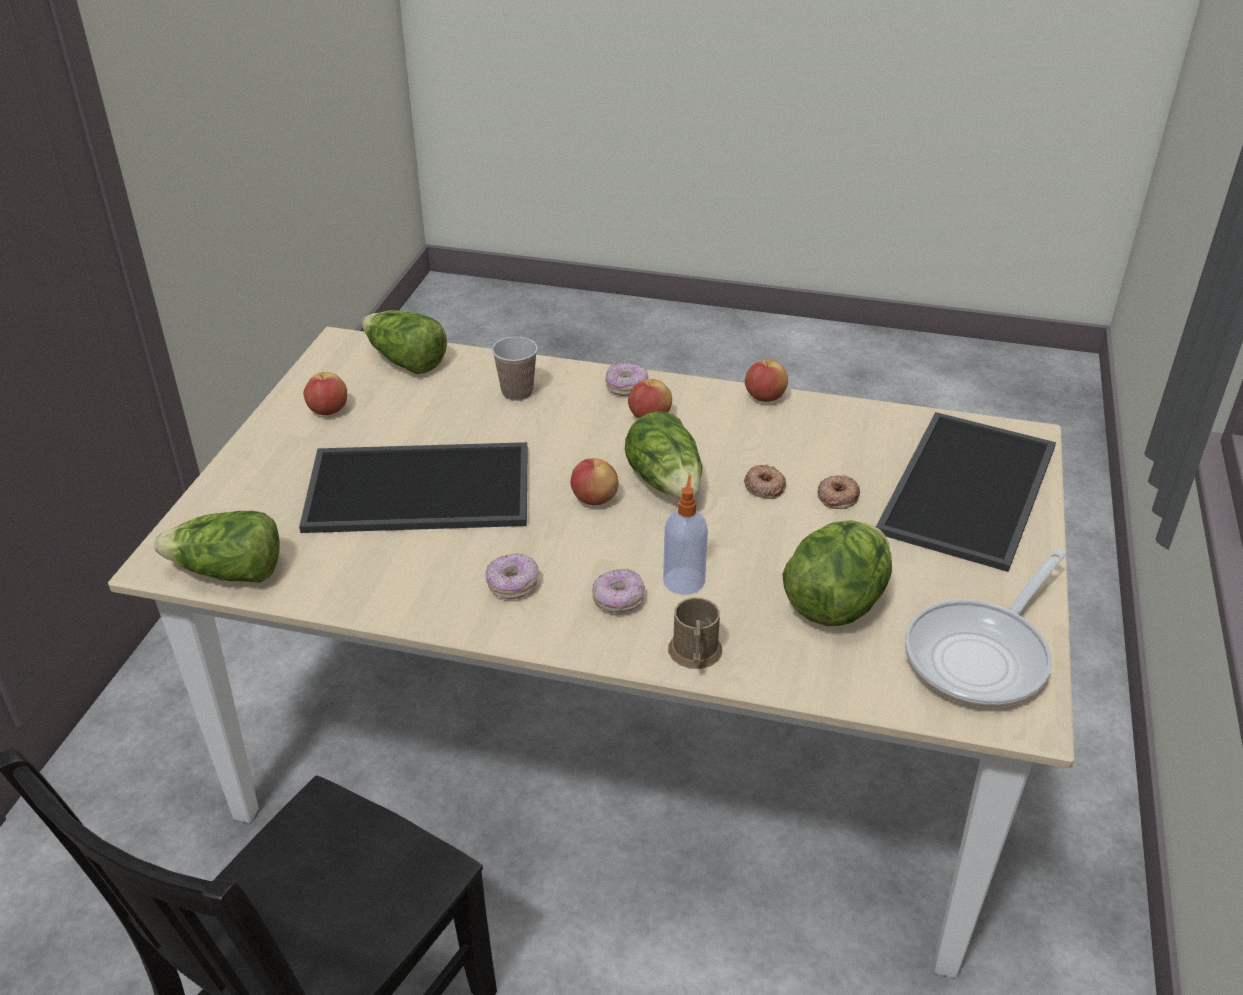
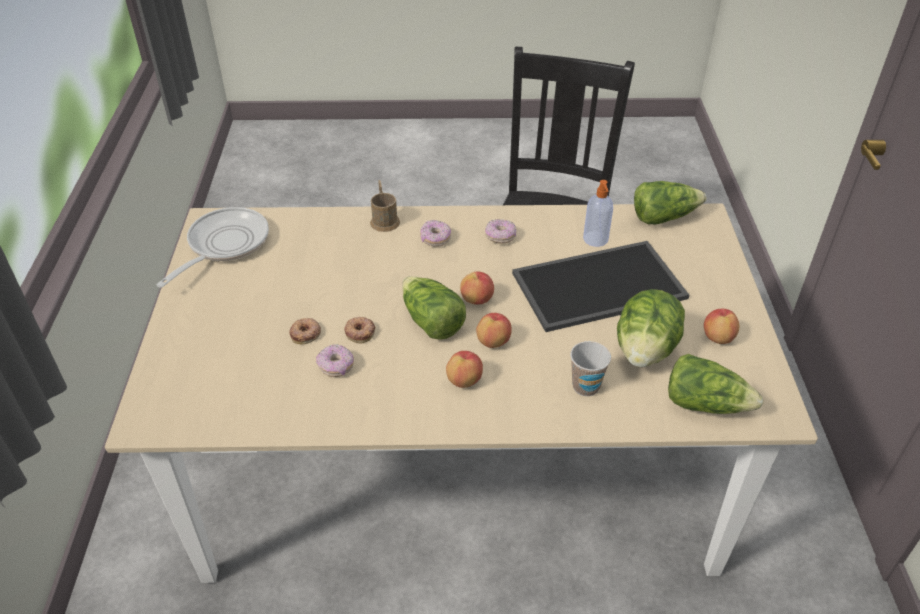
camera: 165 degrees right, 5 degrees up
(626, 387) = (496, 411): donut -> donut (336, 367)
(684, 580) = (400, 257): soap dispenser -> soap dispenser (595, 240)
(764, 398) = (371, 424): apple -> apple (493, 341)
(835, 604) = (307, 258): lettuce -> lettuce (645, 350)
(971, 491) = (204, 356): tray -> none

